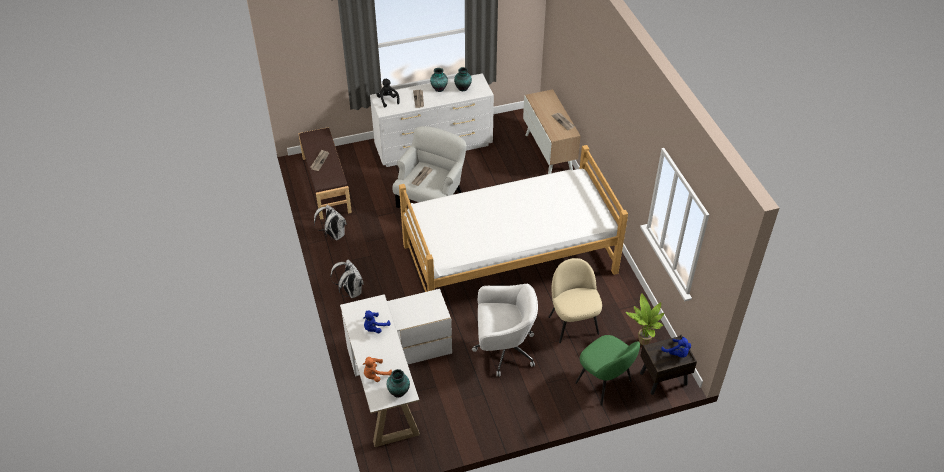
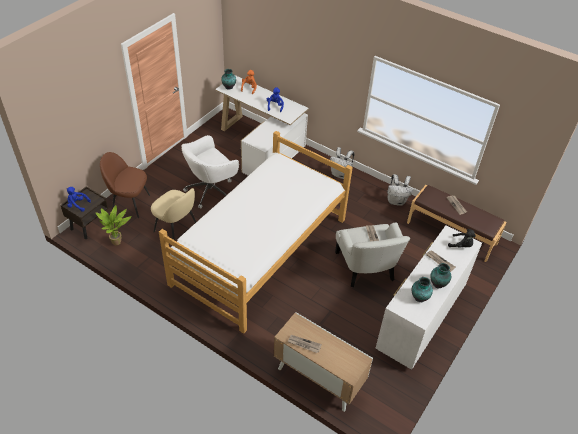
camera: 140 degrees right, 0 degrees up
(604, 383) = (130, 203): green chair -> brown chair

